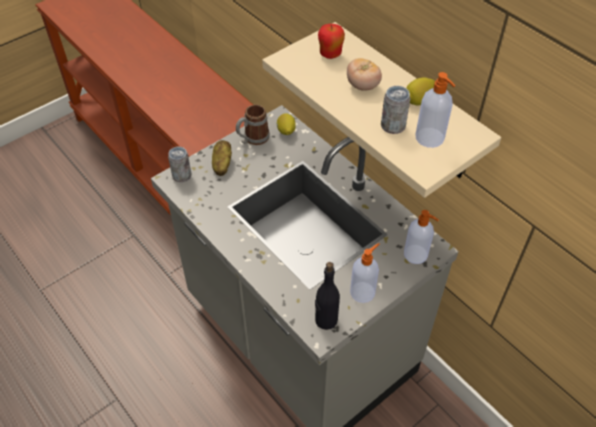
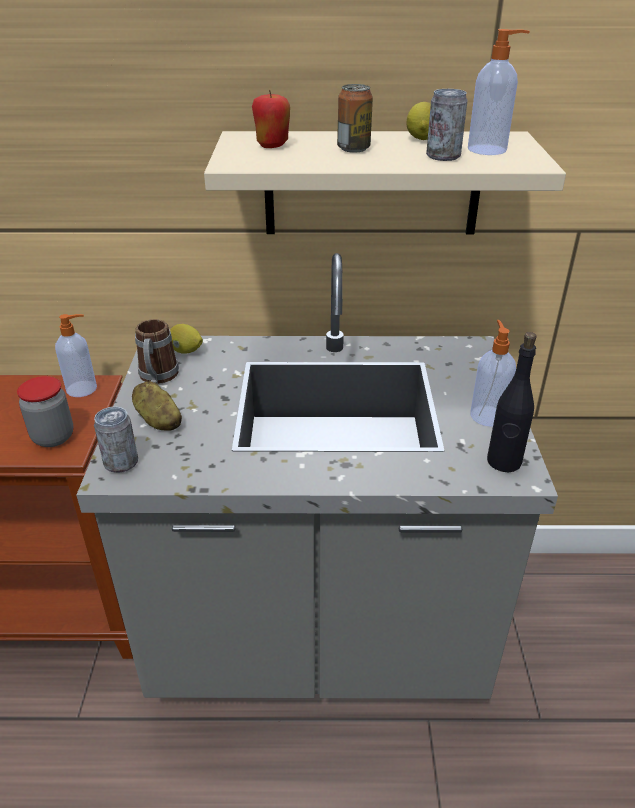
camera: 50 degrees left, 15 degrees down
(200, 135) = (53, 437): none -> jar
(362, 86) = (353, 149): tomato -> can
(416, 255) = (472, 359): soap dispenser -> soap dispenser (83, 389)

